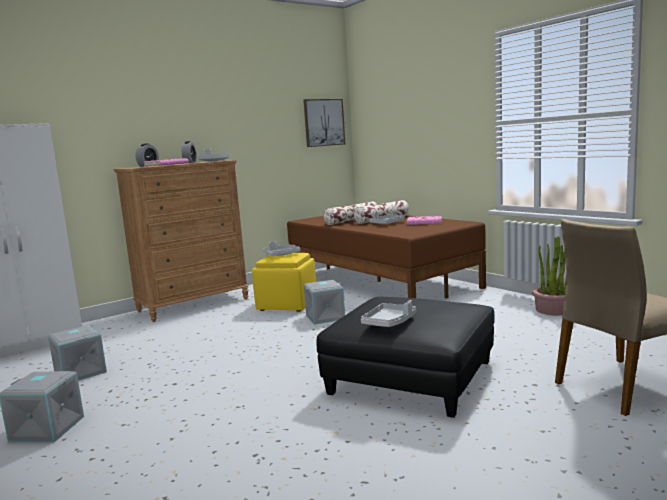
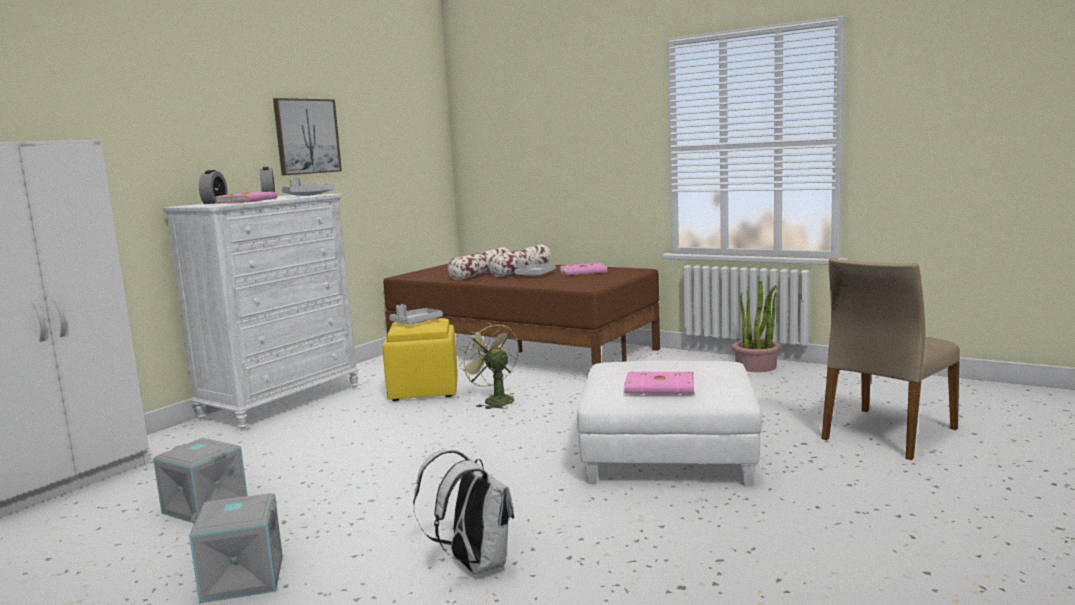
camera: 20 degrees left, 0 degrees up
(187, 447) = (474, 564): none -> white backpack
(193, 305) = (282, 403): brown dresser -> white dresser
(324, 122) = (421, 142): picture -> picture (307, 136)
(325, 317) = (494, 400): grey storage box -> green fan
(389, 322) = (660, 387): grey tray -> pink book
(410, 377) = (667, 454): black ottoman -> white ottoman

